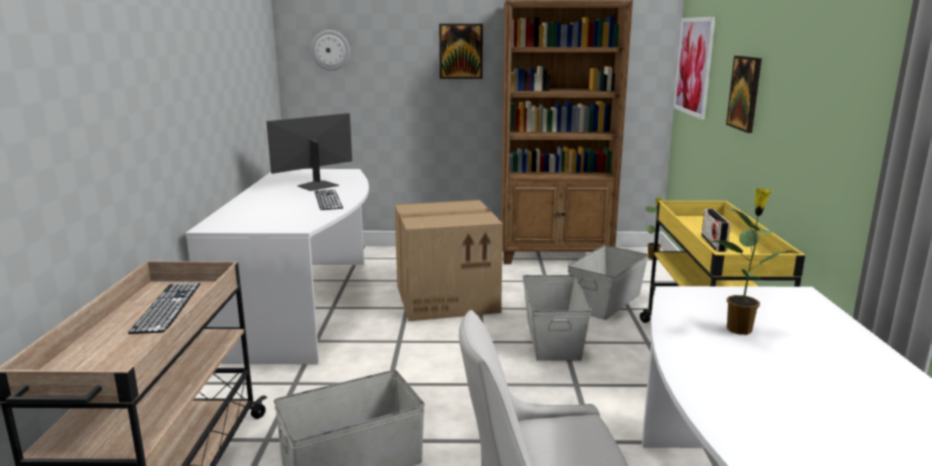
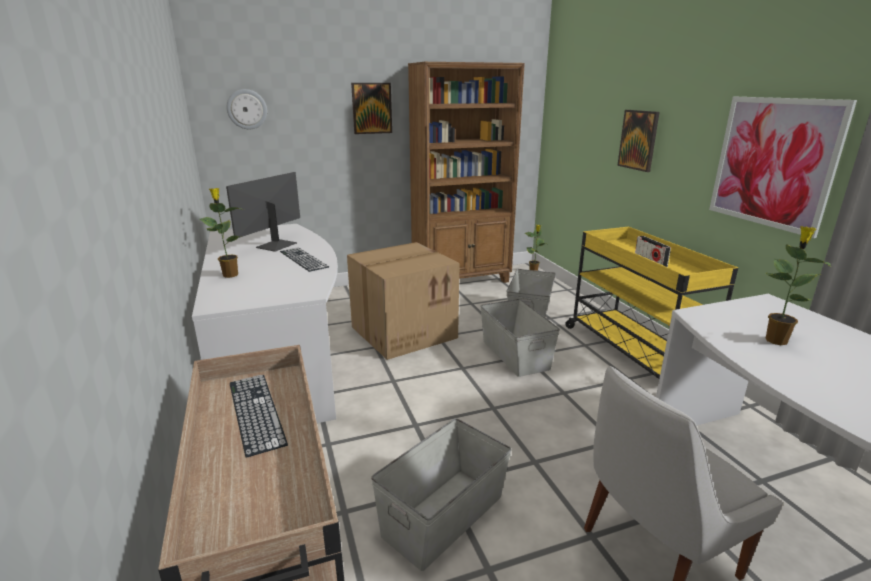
camera: 20 degrees left, 5 degrees up
(250, 205) = (230, 275): none -> potted plant
(693, 66) = (566, 118): picture -> picture (773, 163)

